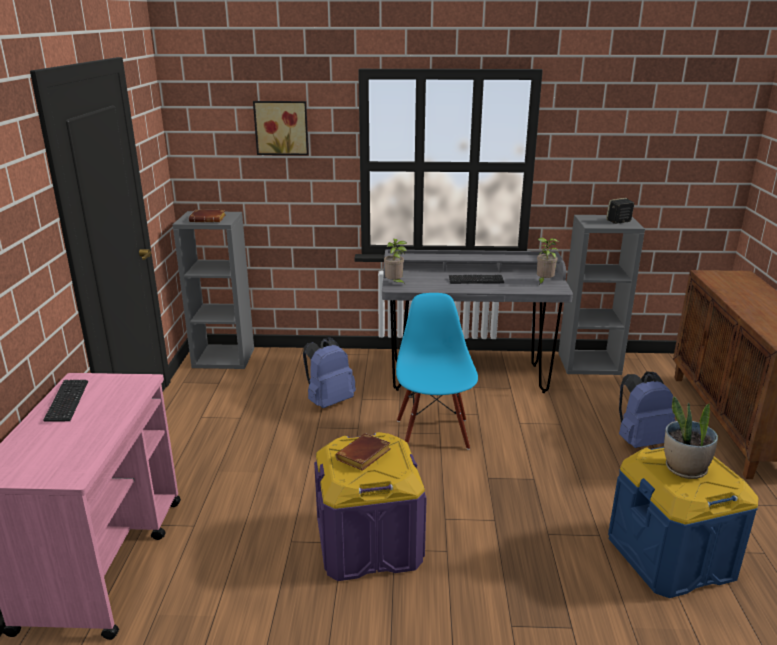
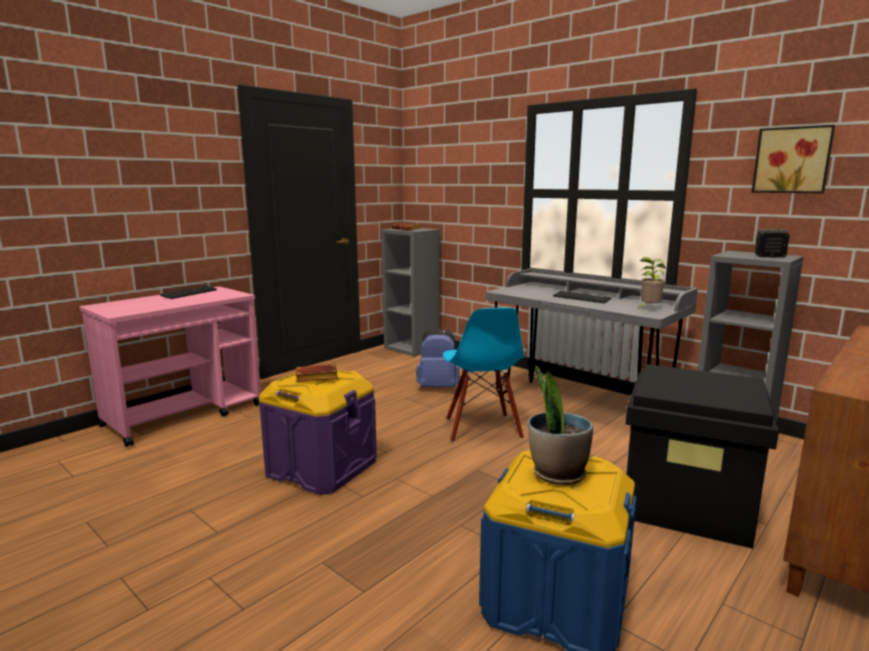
camera: 40 degrees right, 10 degrees down
(281, 127) = (471, 160): picture -> picture (792, 160)
(395, 284) = (506, 290): potted plant -> none
(433, 434) = (482, 429): blue chair -> blue chair turned 135 degrees clockwise
(640, 441) = (688, 505): blue backpack -> black storage box

